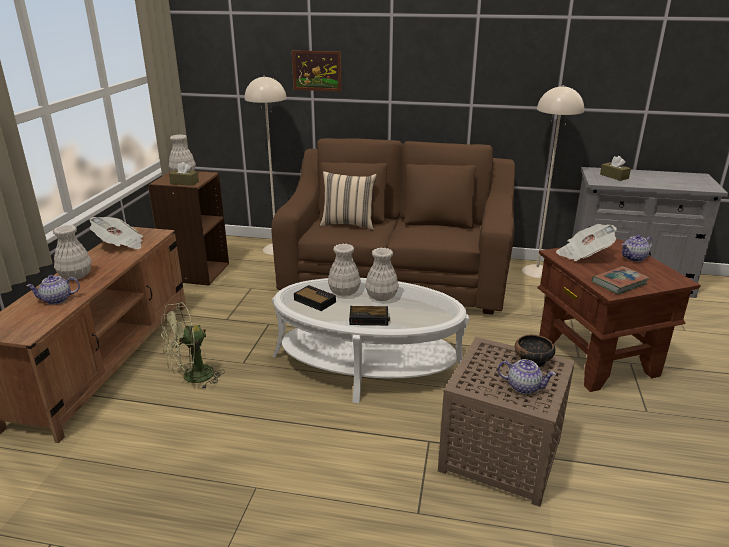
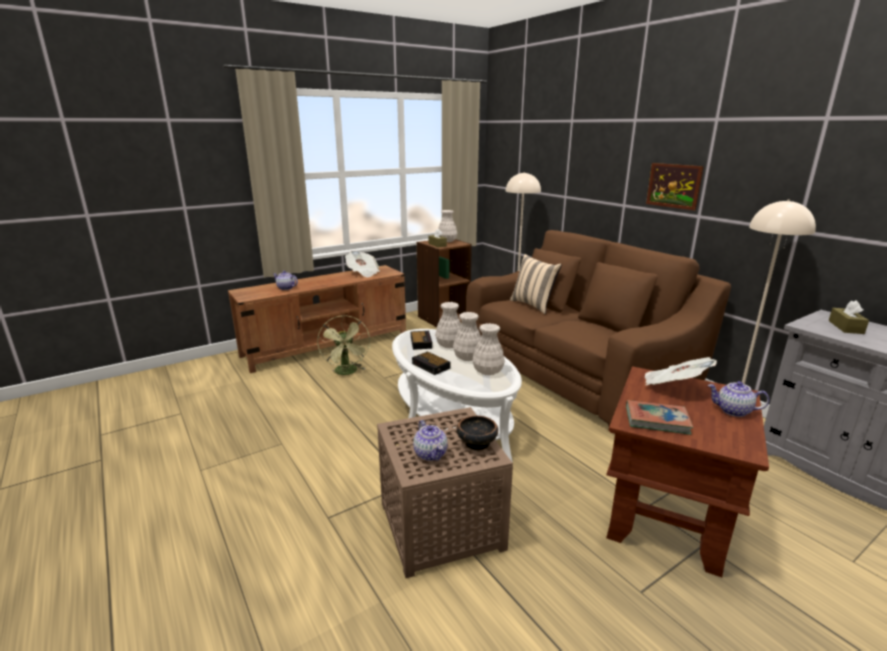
camera: 45 degrees right, 5 degrees down
(75, 276) = (314, 280): white vase -> white vase (487, 371)
(192, 377) = (347, 372): green fan -> green fan turned 120 degrees counterclockwise
(317, 70) = (570, 171): picture -> picture (673, 186)

